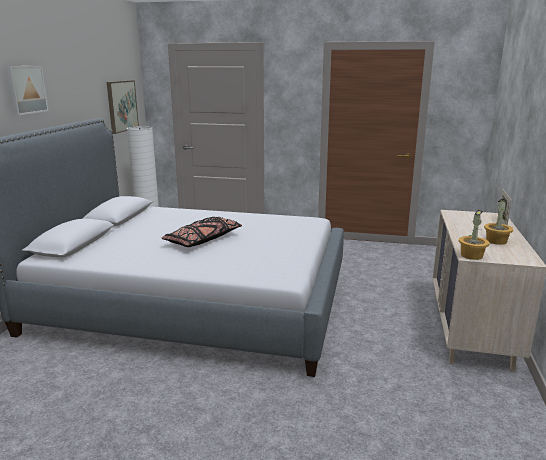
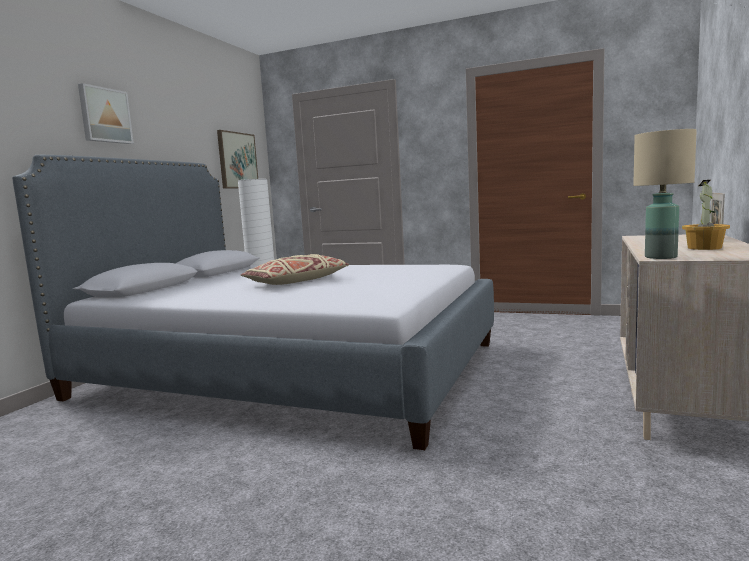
camera: 10 degrees right, 10 degrees down
(203, 240) = (297, 281): black pillow -> beige pillow
(472, 255) = (661, 257): potted plant -> beige table lamp

